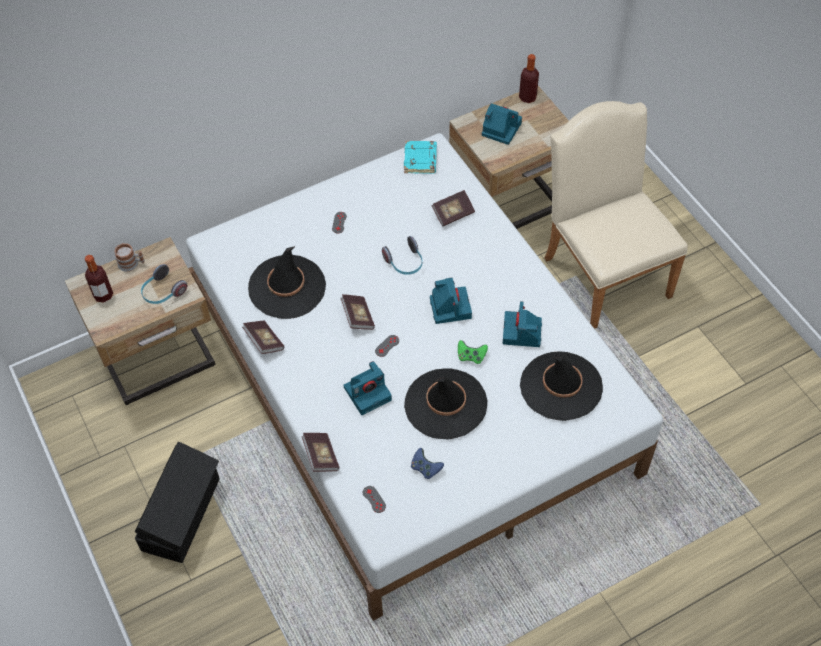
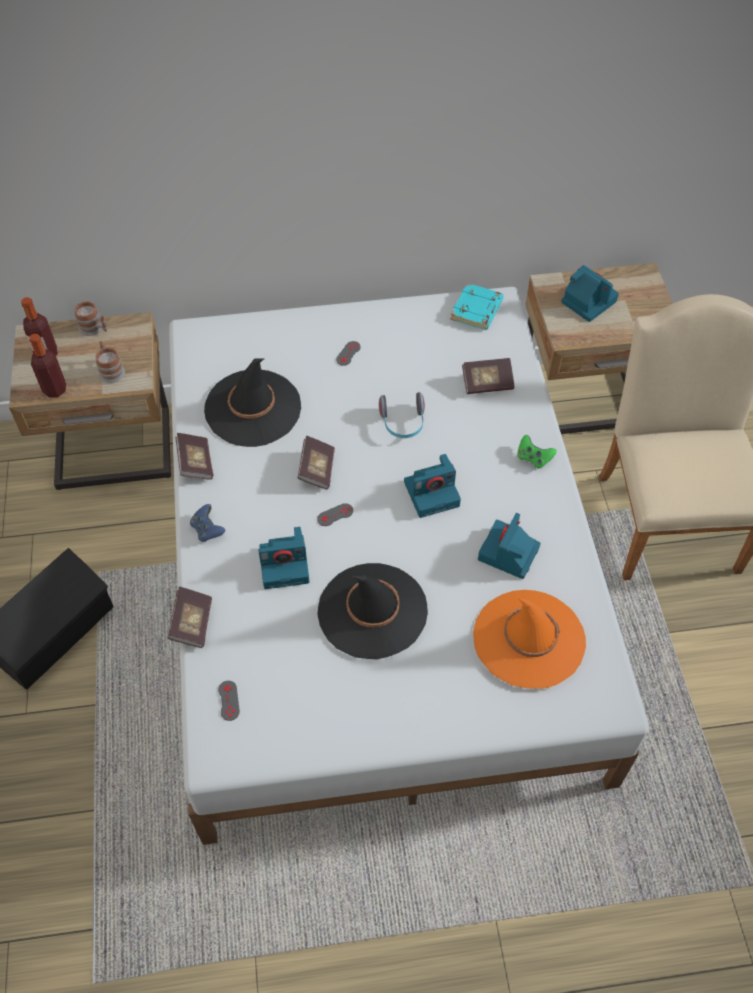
camera: 20 degrees right, 0 degrees up
(162, 292) = (111, 370): headphones -> mug
(425, 468) = (310, 684): blue game controller -> blue game controller (207, 529)
(449, 307) = (432, 493): camera -> camera turned 60 degrees clockwise
(471, 356) = (431, 562): green game controller -> green game controller (533, 458)
(527, 97) = (637, 274): bottle -> bottle (55, 389)
(561, 386) = (528, 639): black hat -> orange hat

